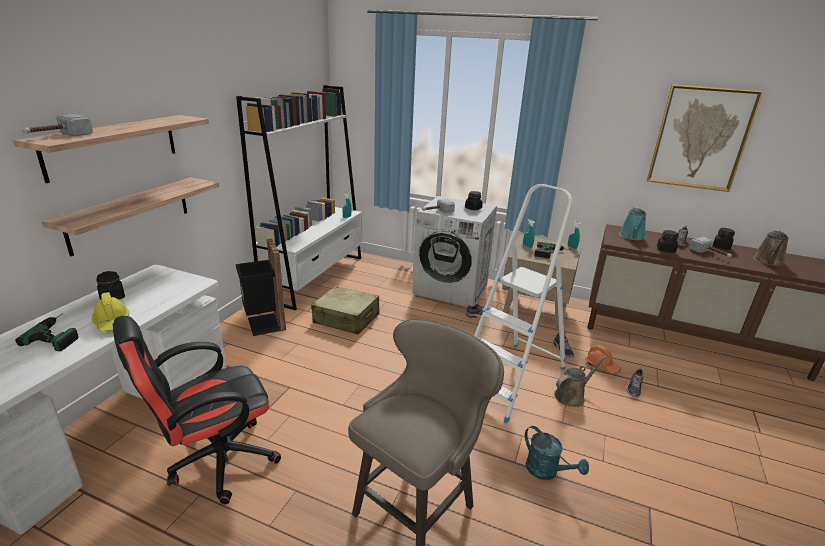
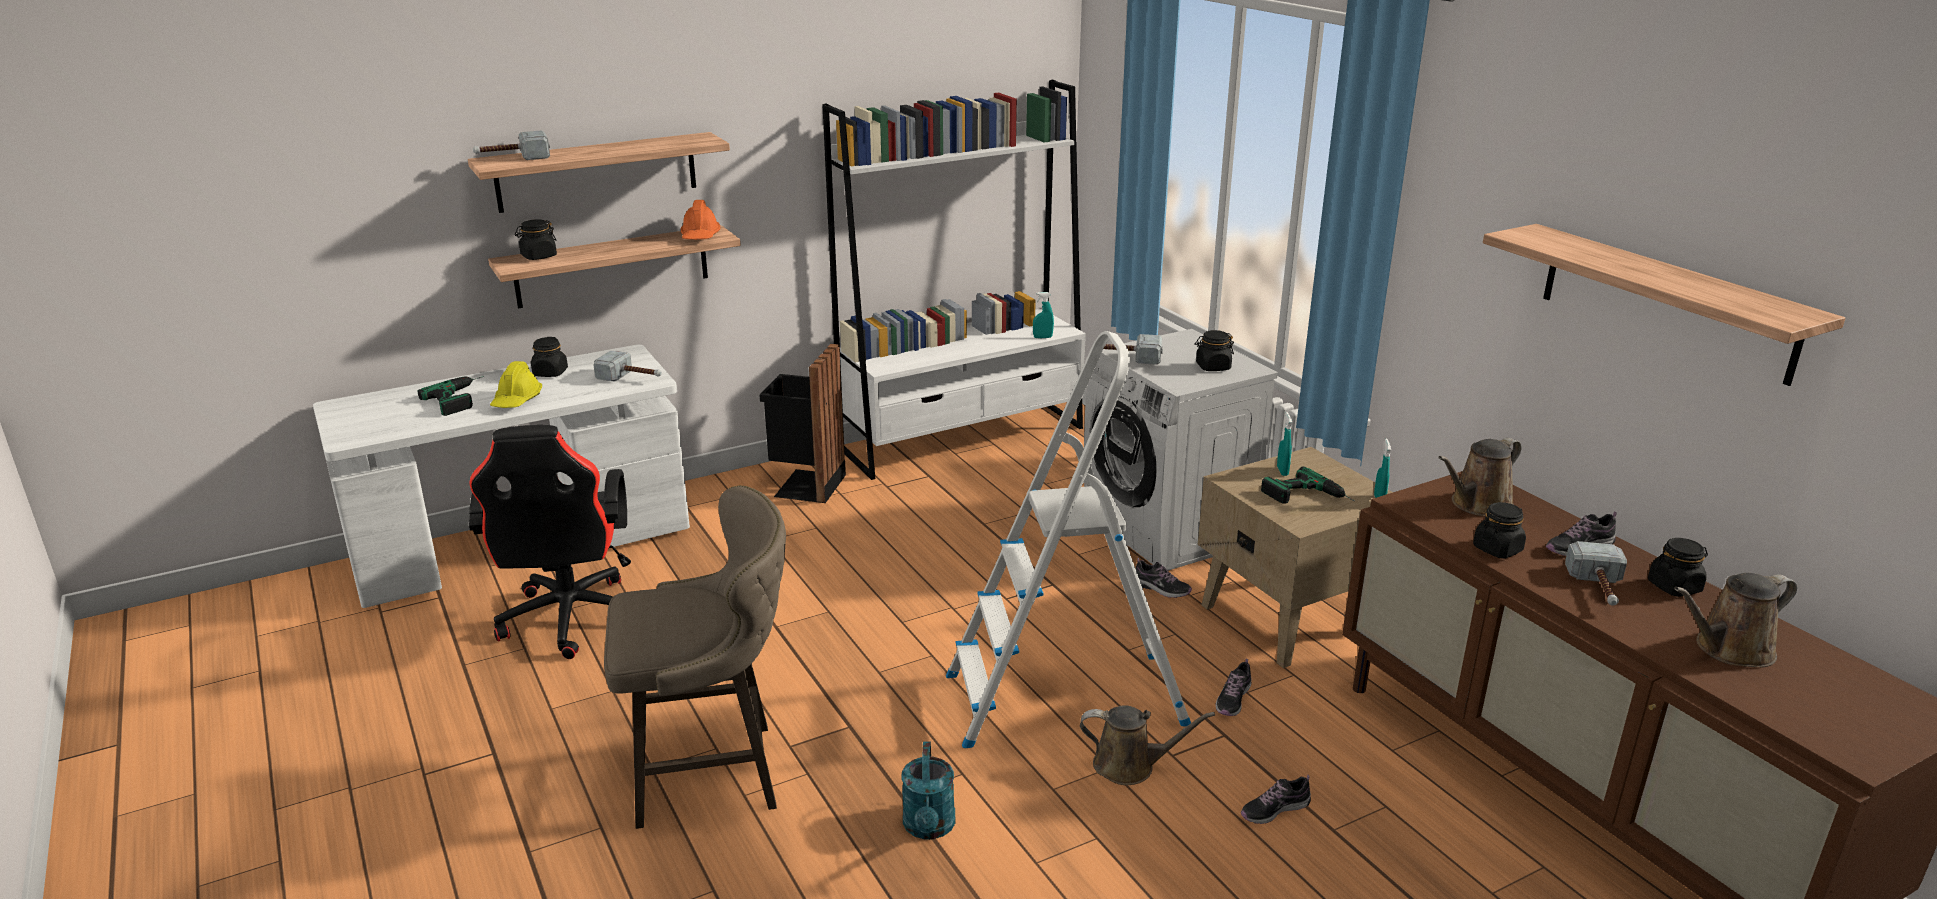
camera: 40 degrees right, 0 degrees up
(87, 213) = (538, 256): none -> black jar
(181, 285) = (632, 378): none -> hammer
(215, 463) = (569, 625): black office chair -> black office chair turned 105 degrees counterclockwise
(346, 319) = (928, 517): beige suitcase -> none
(601, 365) = (1270, 752): orange hard hat -> orange hard hat (700, 236)
(632, 236) = (1477, 505): turquoise watering can -> brown watering can
(700, 138) = (1666, 302): picture -> shelf

